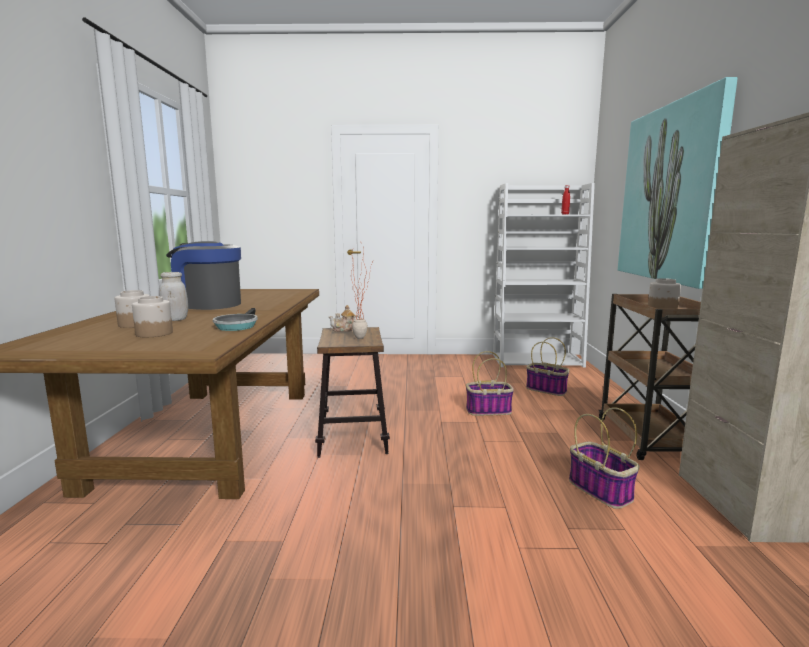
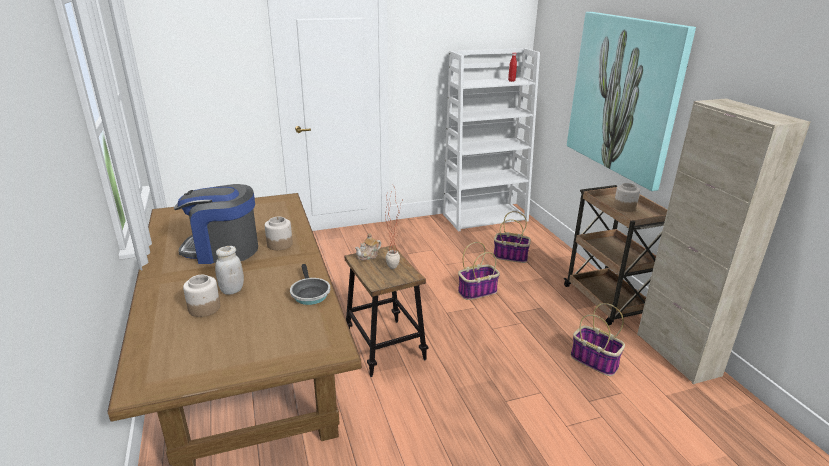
camera: 20 degrees left, 15 degrees up
(154, 333) = (248, 323): jar -> jar (279, 244)

